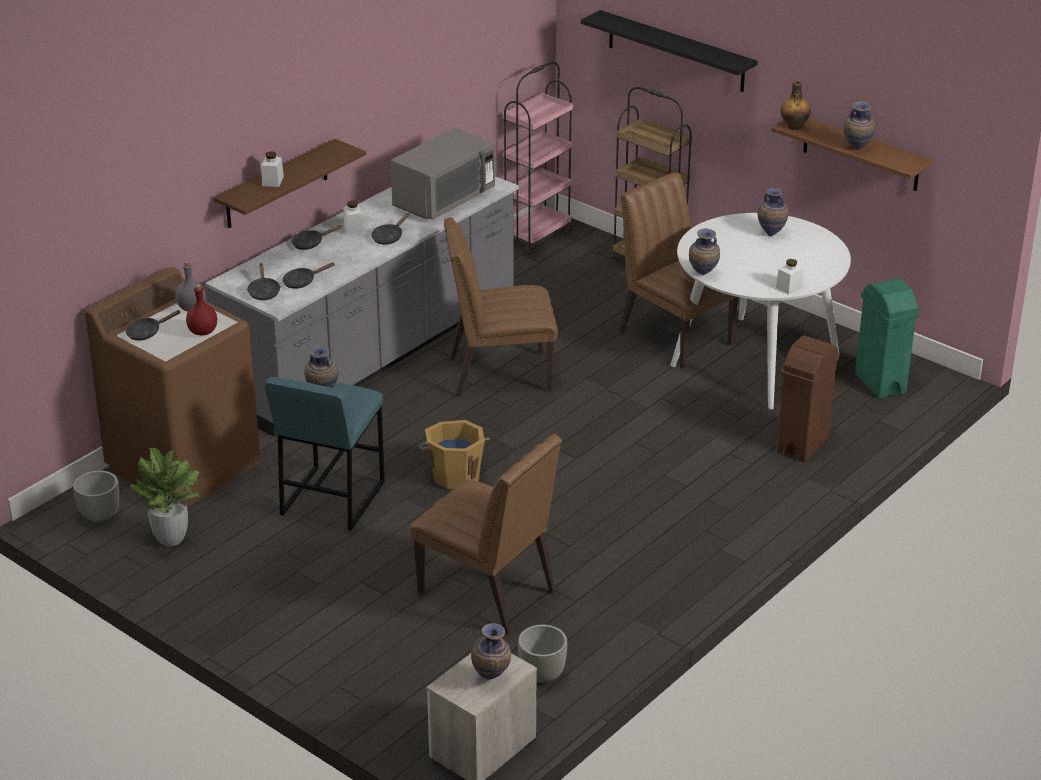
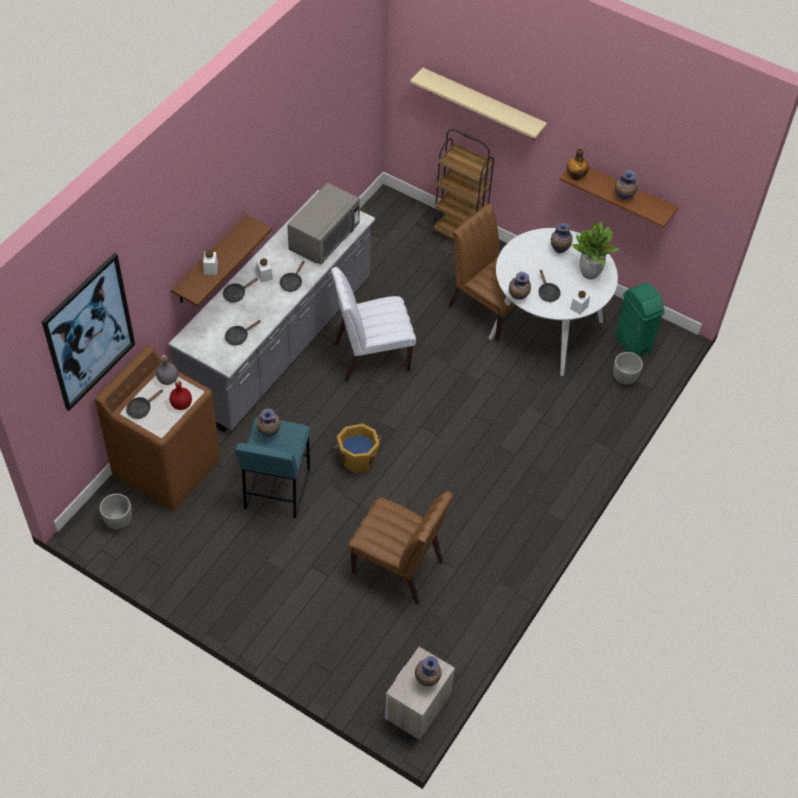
camera: 10 degrees left, 20 degrees up
(84, 196) = (89, 332): none -> picture
(171, 539) = (173, 538): potted plant -> potted plant (590, 273)
(263, 291) = (213, 349): black frying pan -> black frying pan (547, 293)
(500, 374) = (372, 356): brown chair -> white chair
(537, 238) = (375, 213): pink cart -> none
(542, 675) = (445, 638): grey planter -> grey planter (624, 379)
(676, 51) = (482, 105): black shelf -> beige shelf
(802, 445) = (587, 409): brown trash can -> none

